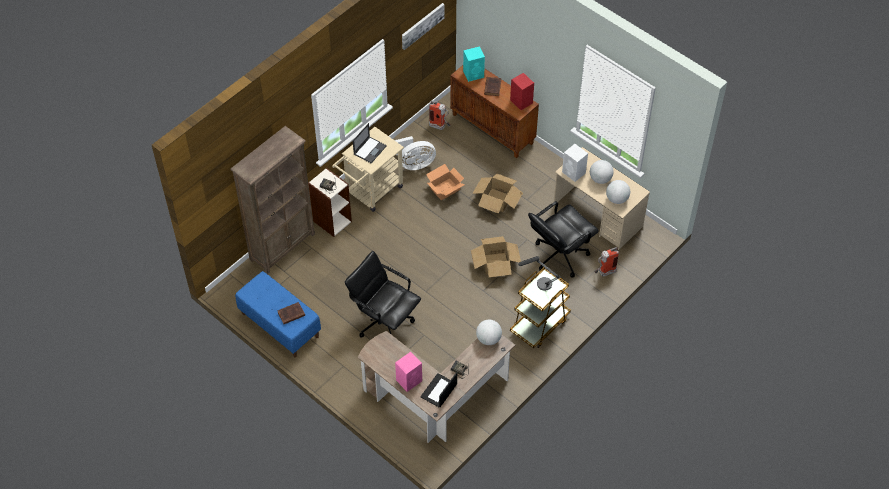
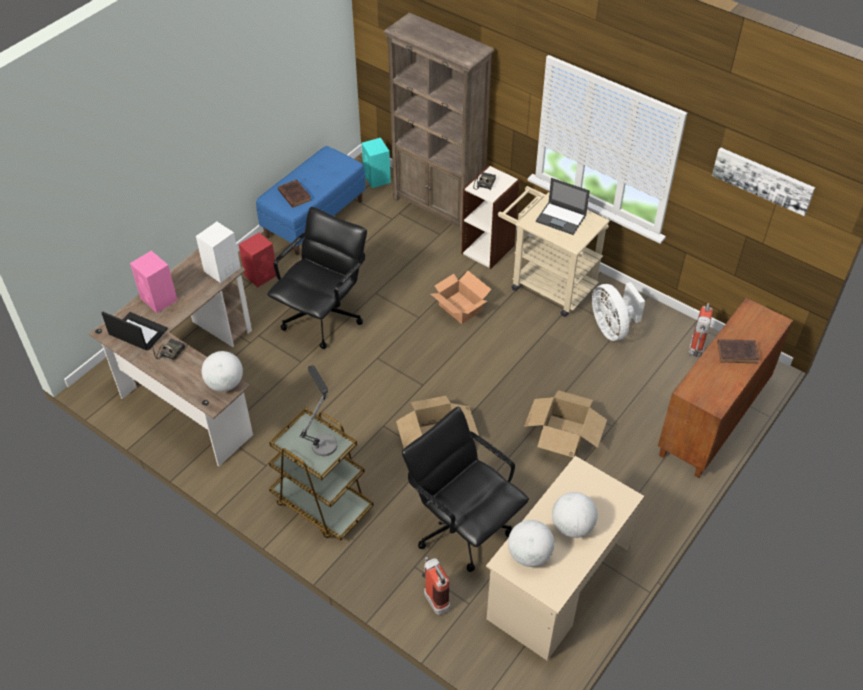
camera: 85 degrees right, 5 degrees down
(445, 189) = (571, 367): cardboard box -> cardboard box (460, 308)
(474, 74) = (759, 327): turquoise speaker -> turquoise speaker (377, 179)
(521, 101) = (718, 393): red speaker -> red speaker (261, 275)
(574, 173) = (578, 484): white speaker -> white speaker (221, 270)

